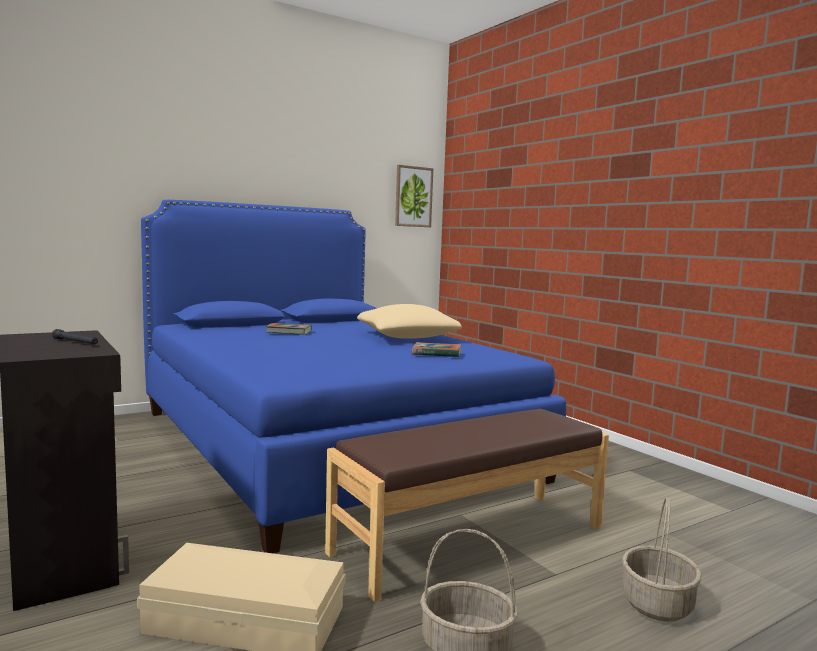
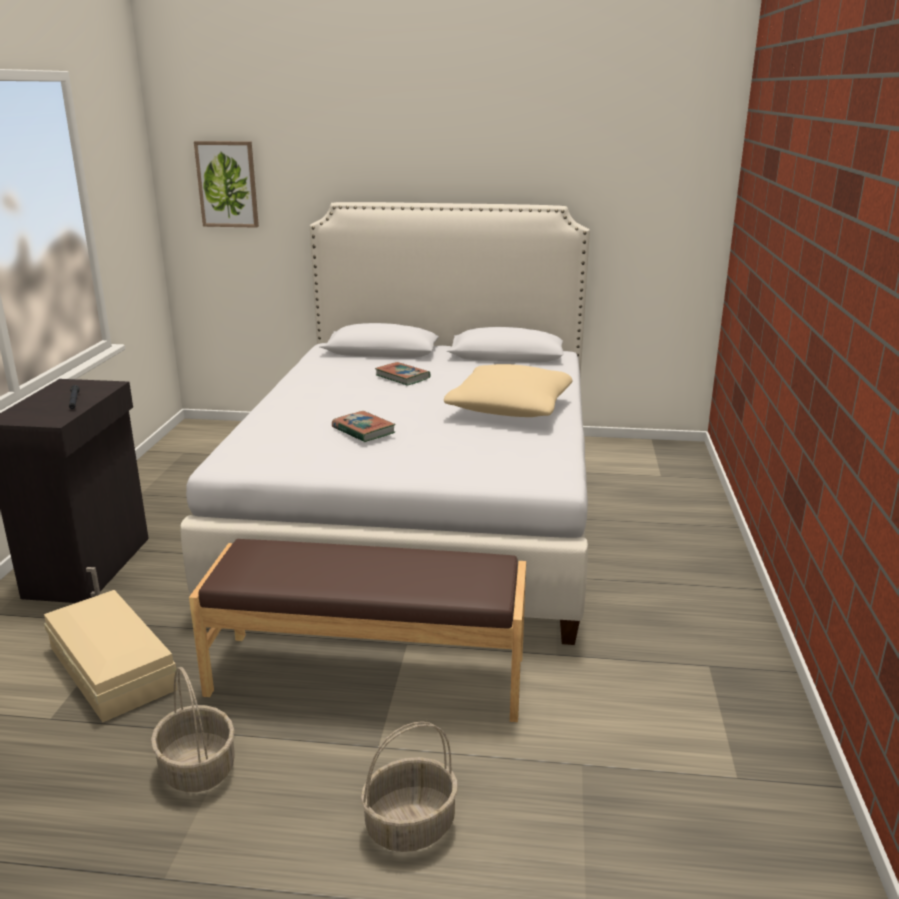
camera: 40 degrees right, 15 degrees up
(325, 443) = (421, 510): blue bed -> white bed
(413, 196) = (681, 178): picture -> picture (227, 184)
(436, 353) = (464, 450): book -> book (363, 430)

